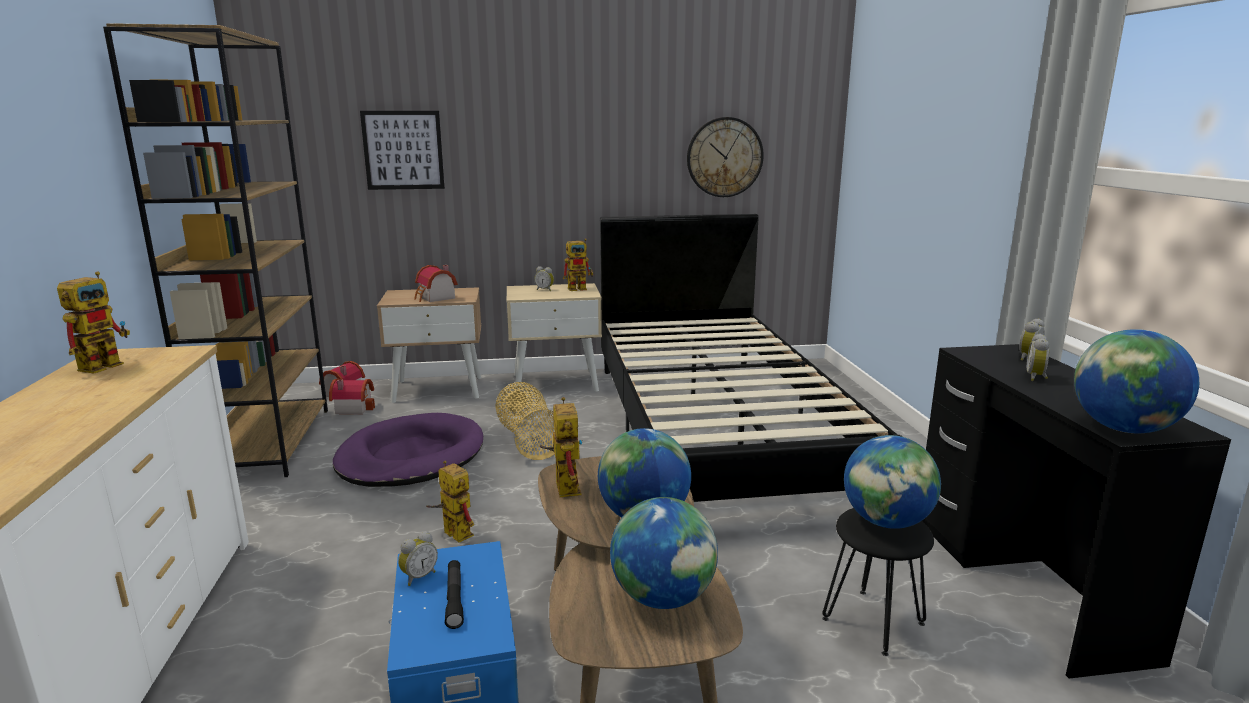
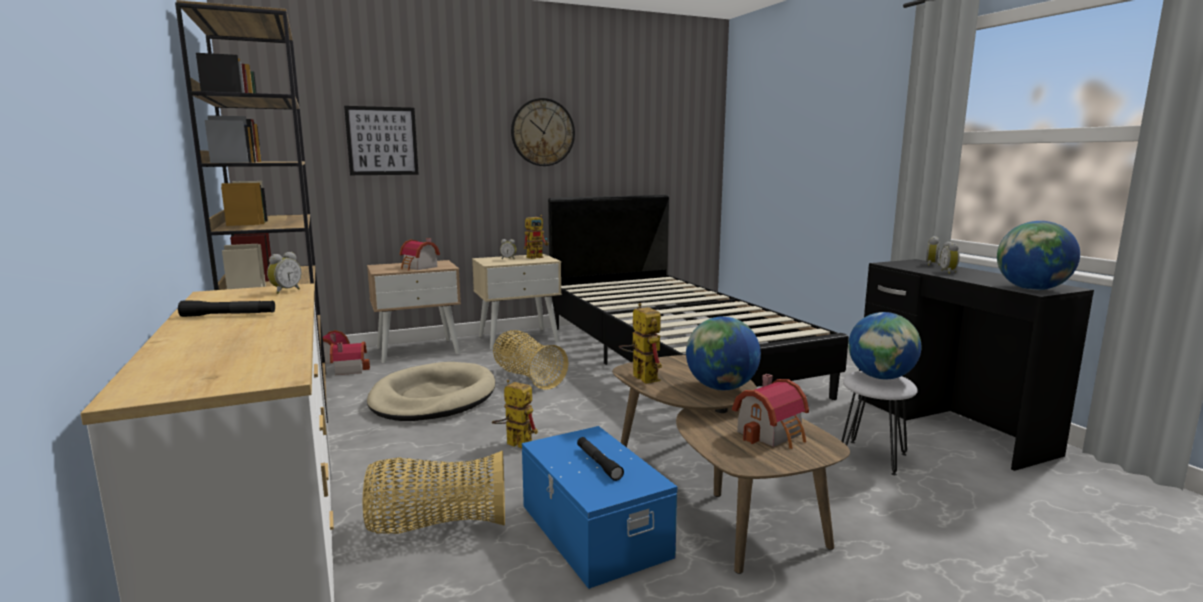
camera: 15 degrees left, 5 degrees down
(69, 395) = (228, 315): none -> black flashlight
(106, 364) = (227, 298): toy robot -> none
(303, 631) = (437, 525): none -> basket
(411, 457) = (433, 398): purple dog bed -> beige dog bed
(418, 576) = (554, 454): alarm clock -> alarm clock (285, 291)
(663, 598) = (773, 434): globe -> toy house
(724, 157) = (641, 150): wall clock -> wall clock (542, 132)
(872, 620) = (871, 457): black stool -> white stool

